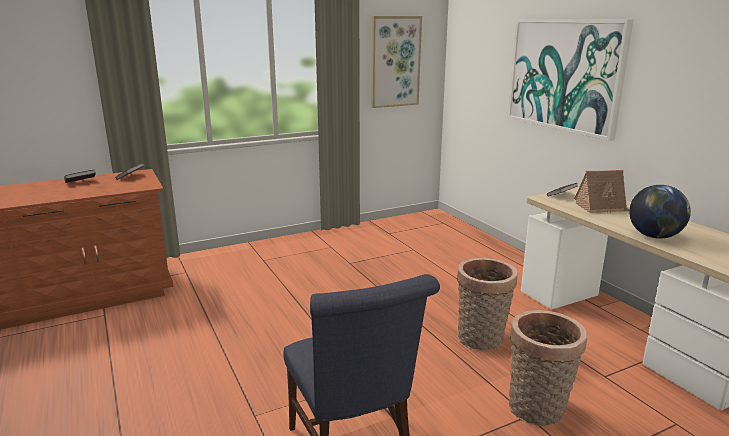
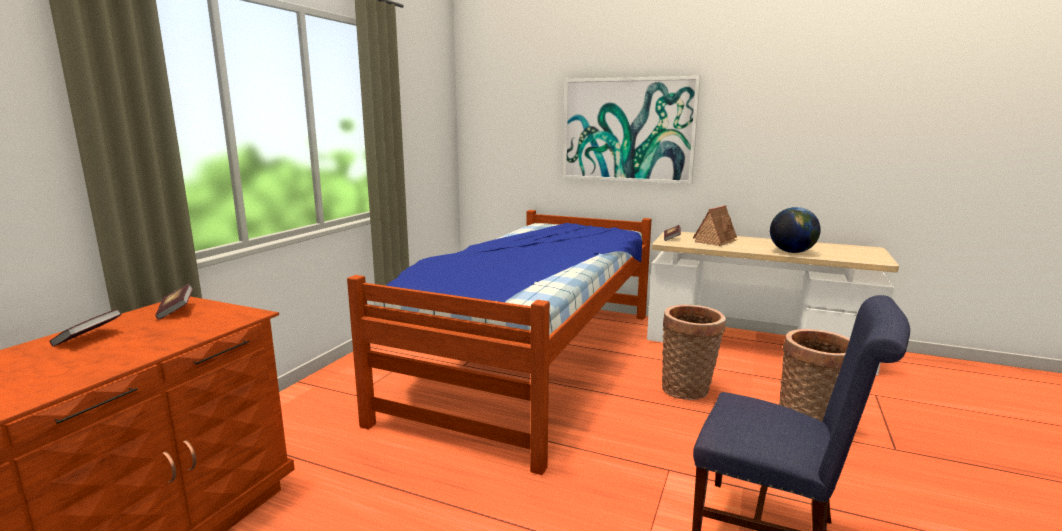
camera: 40 degrees left, 5 degrees down
(395, 62) = (422, 127): picture -> none
(400, 275) = (531, 360): none -> bed

